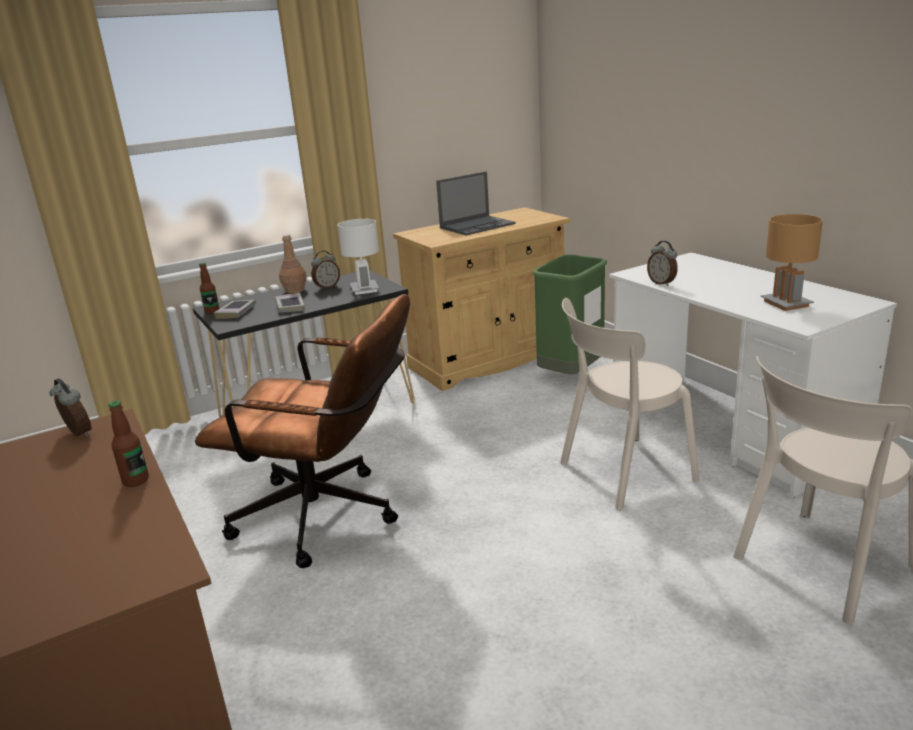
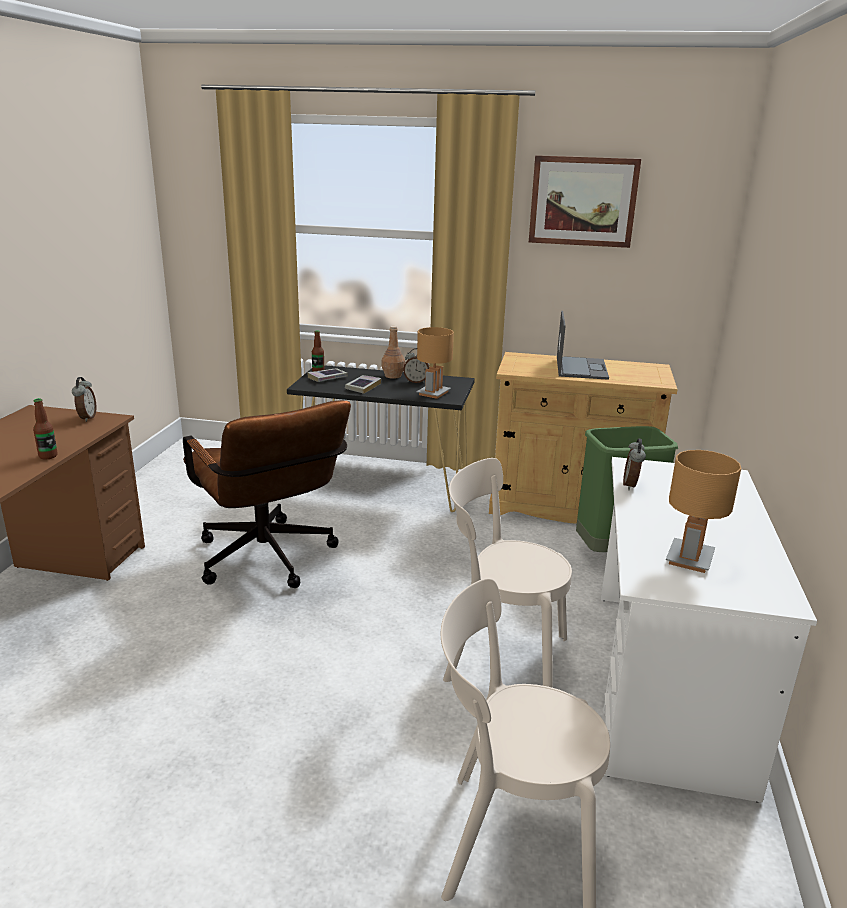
camera: 40 degrees right, 0 degrees up
(365, 289) = (434, 393): white table lamp -> brown table lamp
(420, 72) = (583, 201): none -> picture
(478, 226) = (581, 368): laptop -> laptop turned 90 degrees counterclockwise

